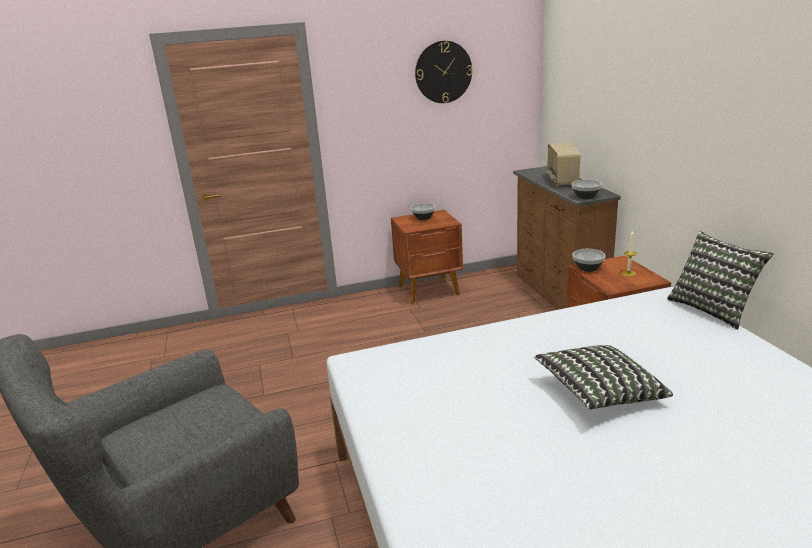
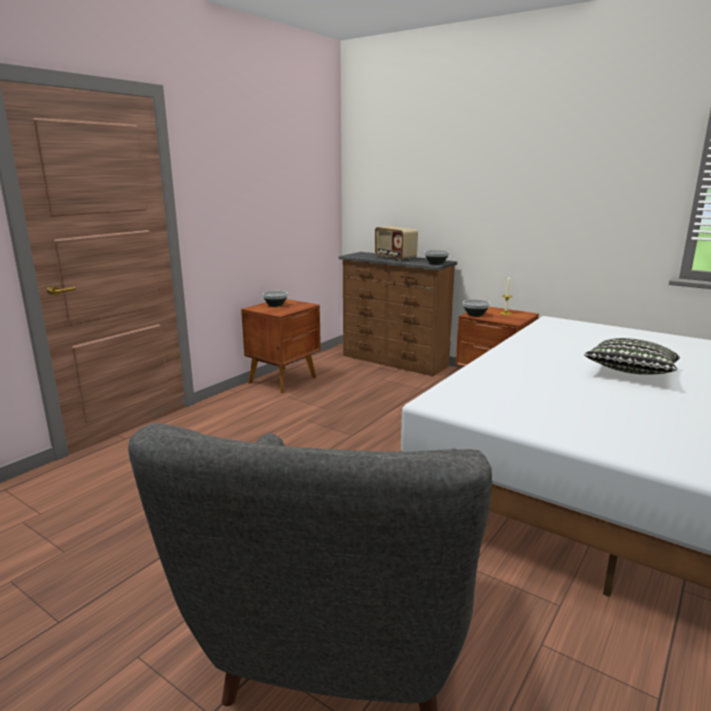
camera: 40 degrees left, 5 degrees down
(443, 72) = (278, 160): wall clock -> none
(712, 309) = (588, 321): pillow -> none

